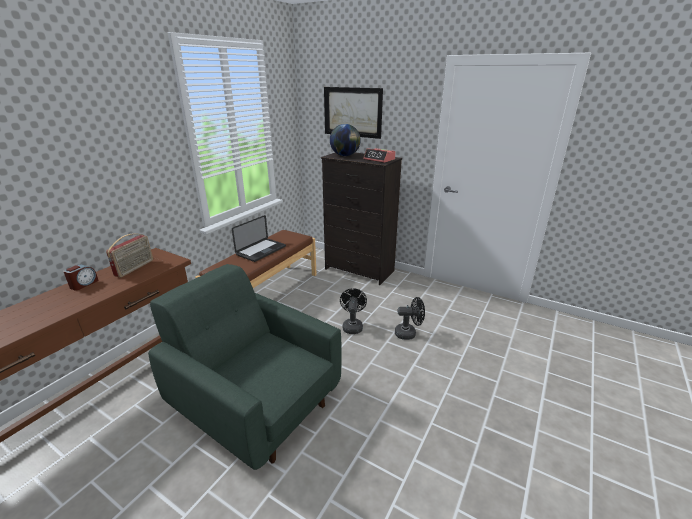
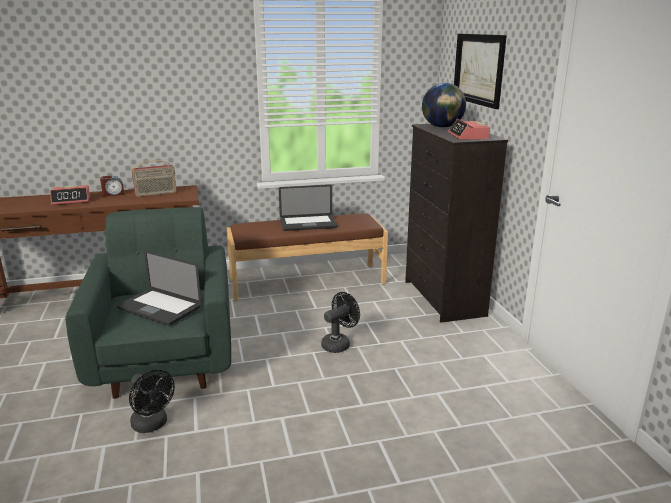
camera: 45 degrees right, 5 degrees down
(44, 308) = (71, 200): none -> alarm clock
(269, 364) = (159, 308): none -> laptop
(409, 333) = (385, 381): black fan -> black fan (152, 425)

